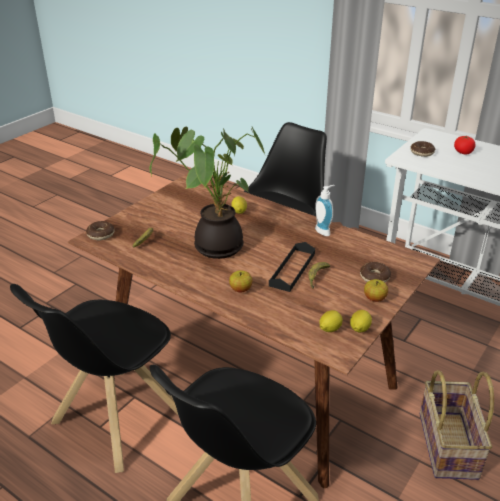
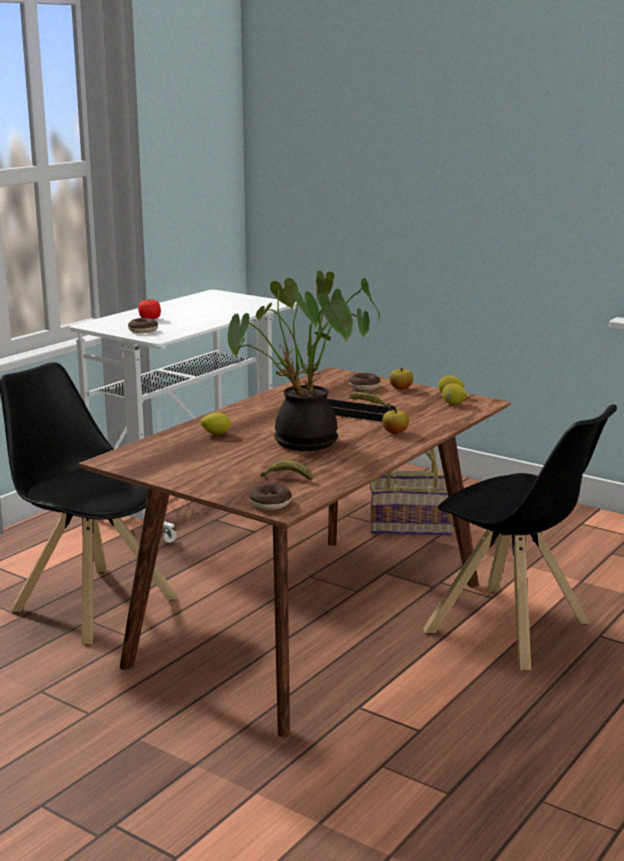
camera: 90 degrees left, 15 degrees down
(116, 419) = (404, 718): black chair -> none
(324, 231) = (271, 400): soap dispenser -> none

